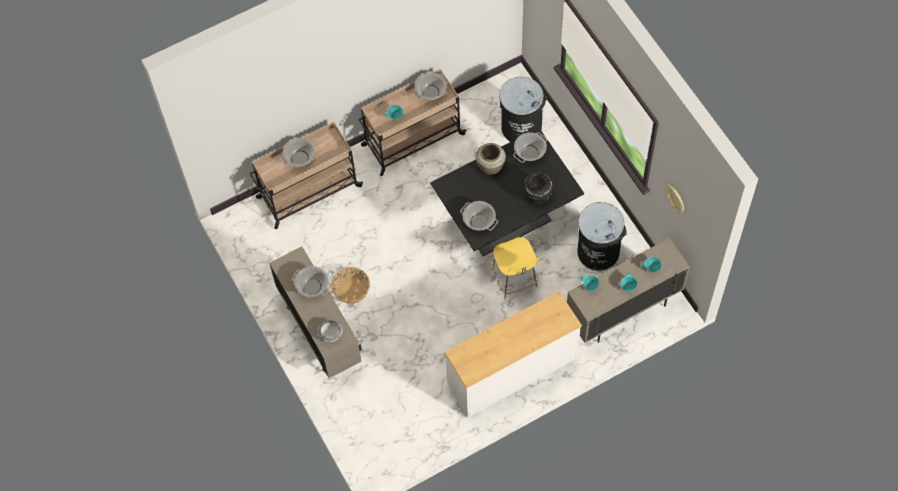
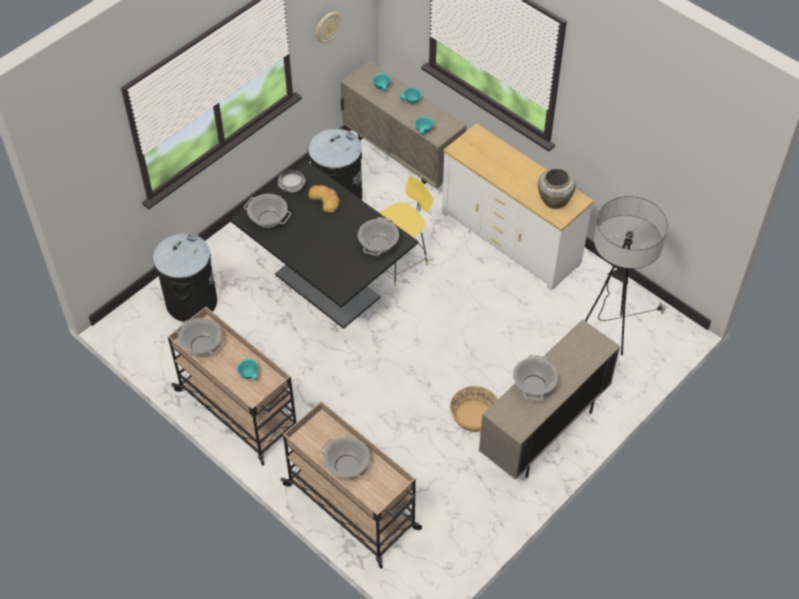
camera: 110 degrees left, 10 degrees down
(330, 333) = (586, 348): bowl -> bowl (292, 186)
(389, 412) = (609, 334): none -> floor lamp
(490, 166) = (299, 251): beige vase -> beige vase (553, 200)
(537, 196) = (325, 199): black vase -> bread

